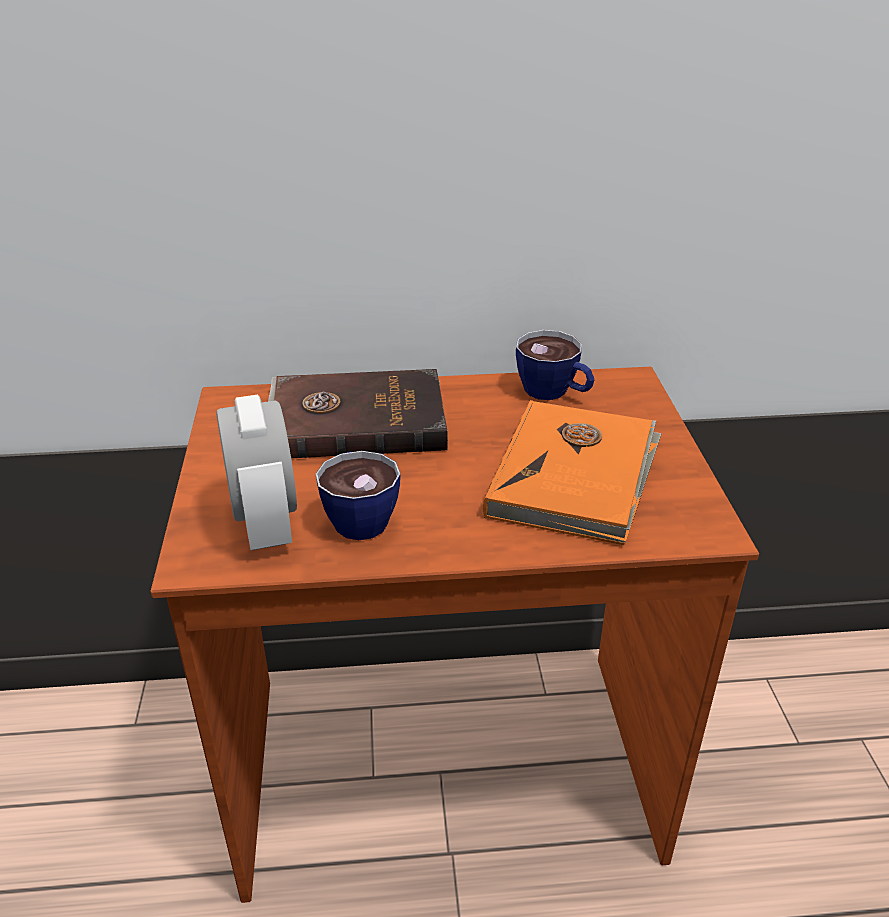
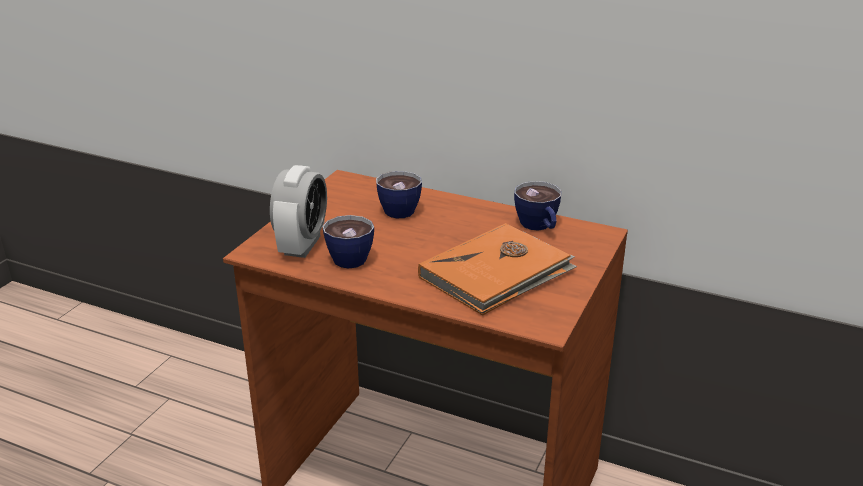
camera: 30 degrees right, 5 degrees down
(356, 419) = (402, 208): brown book -> cup

